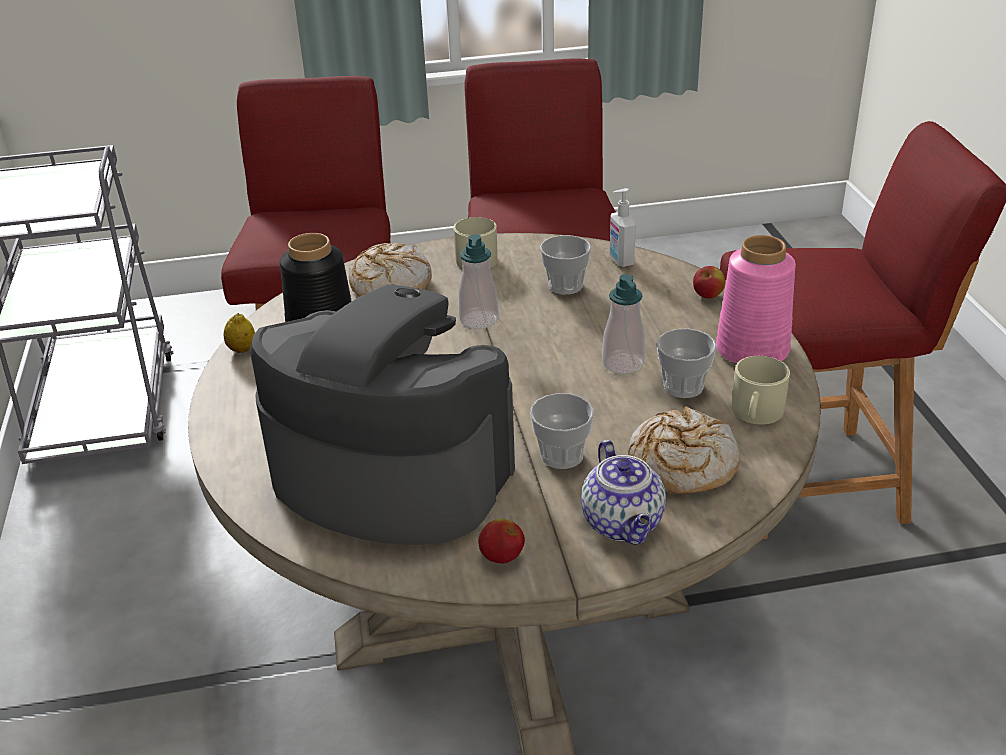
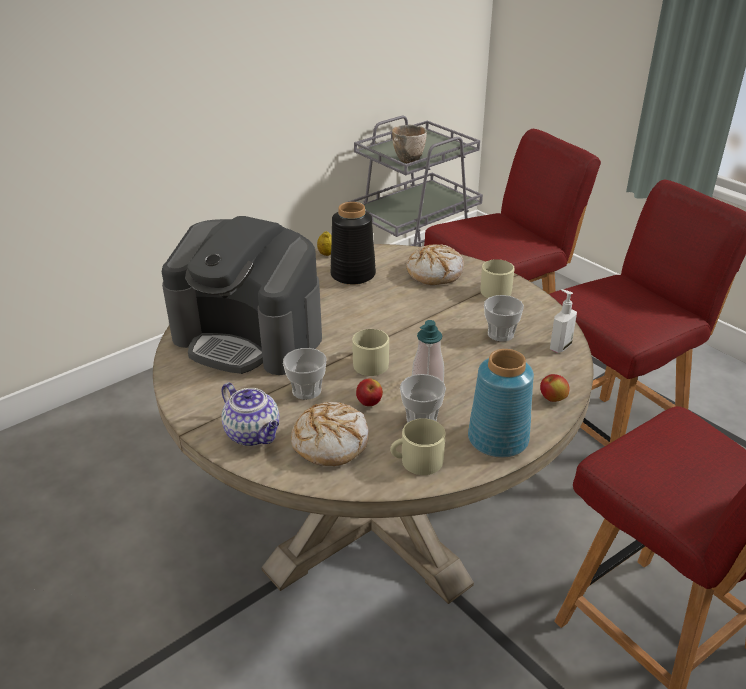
camera: 60 degrees right, 0 degrees up
(66, 211) = (410, 160): none -> bowl
(389, 474) = (249, 337): coffee machine -> coffee machine turned 120 degrees clockwise
(479, 319) = (427, 315): soap dispenser -> none
(502, 557) = (199, 398): apple -> apple (369, 403)
(542, 390) = (369, 362): none -> beige mug
(624, 524) = (254, 434): teapot -> teapot turned 90 degrees counterclockwise
(753, 349) = (499, 439): pink vase -> blue vase

